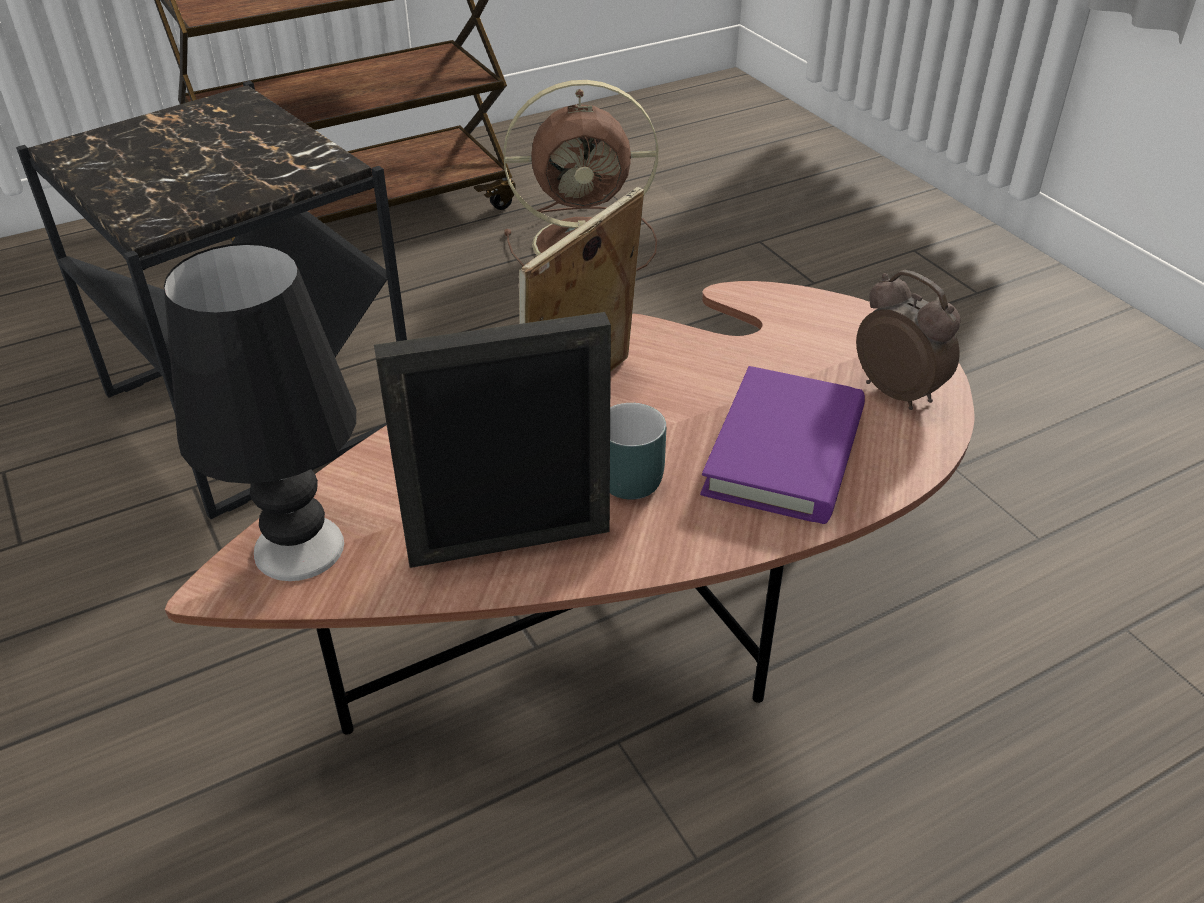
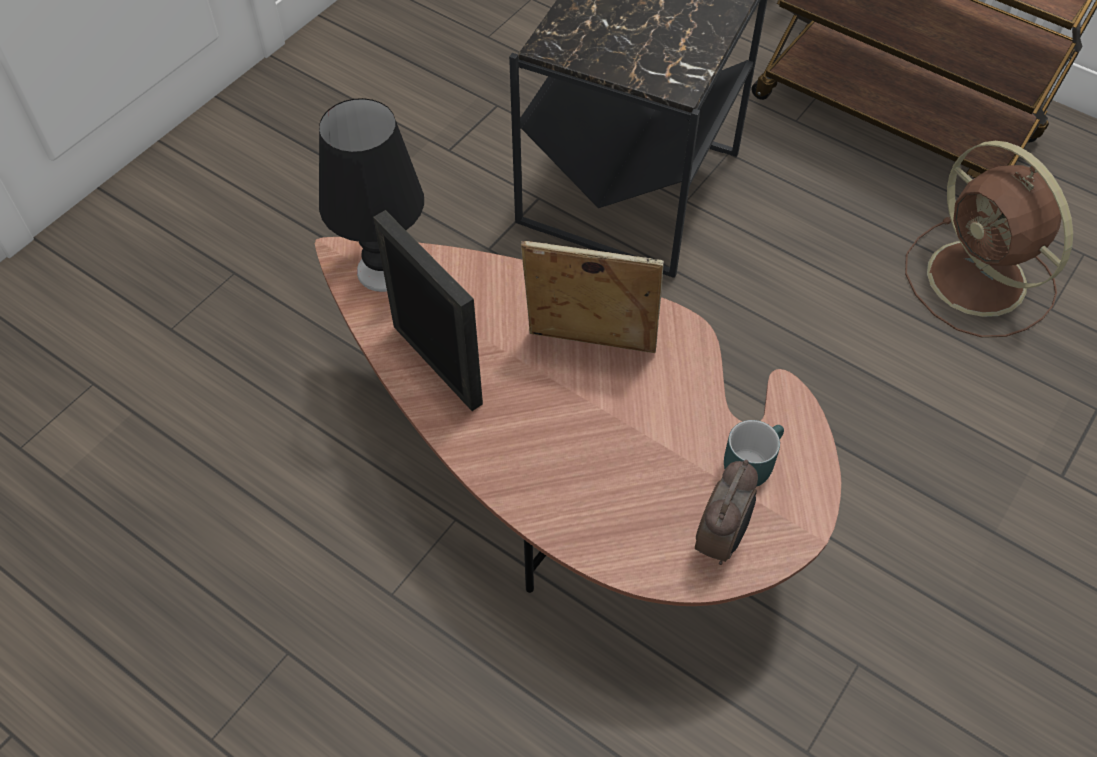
camera: 65 degrees right, 15 degrees up
(622, 474) = (529, 398): turquoise mug -> turquoise mug (749, 462)
(784, 452) = (604, 484): purple book -> none

